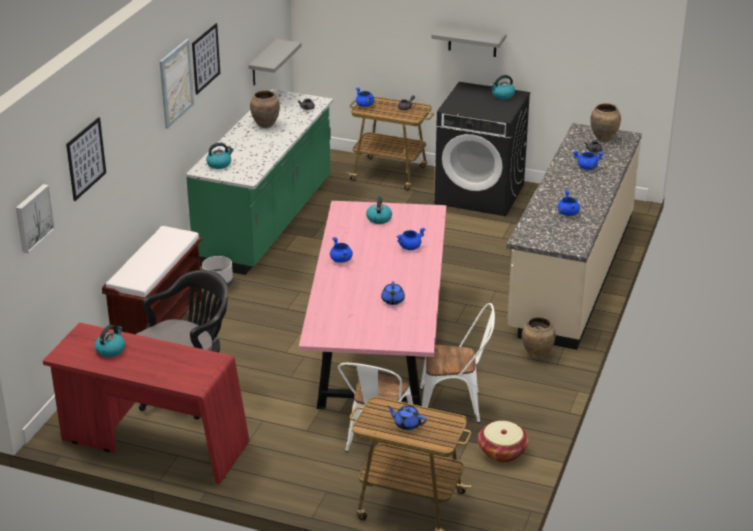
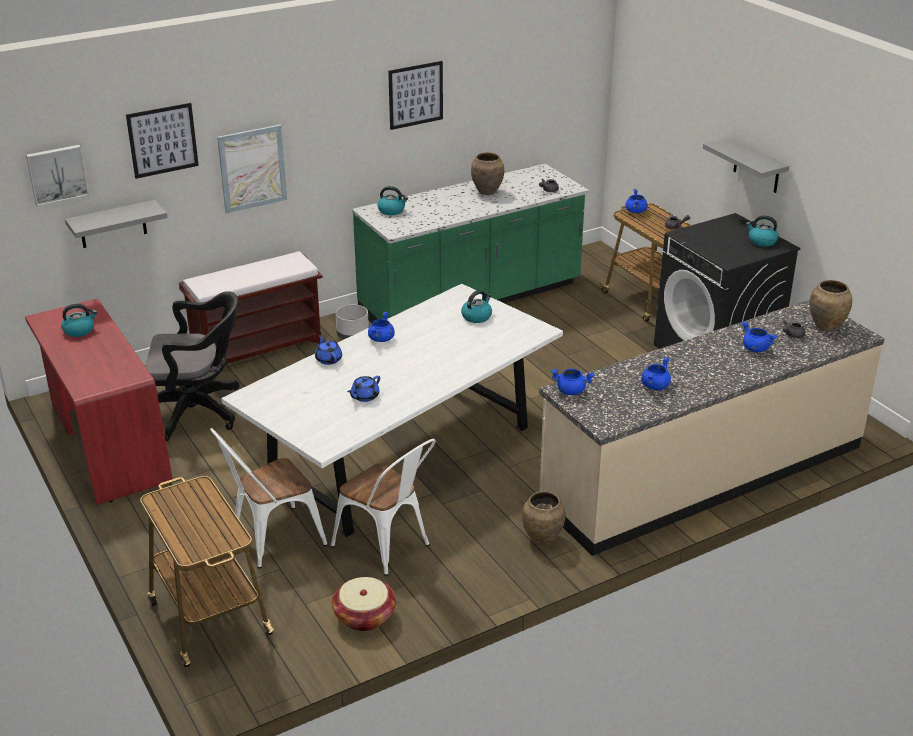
camera: 40 degrees right, 0 degrees up
(176, 83) = (350, 106): picture -> picture (252, 168)
(263, 63) = (538, 132): grey shelf -> grey shelf (112, 224)
(378, 347) = (402, 454): pink dining table -> white dining table
(407, 424) = (192, 518): blue teapot -> blue teapot (328, 359)
(410, 247) = (462, 355): blue cooking pot -> blue cooking pot (571, 391)

